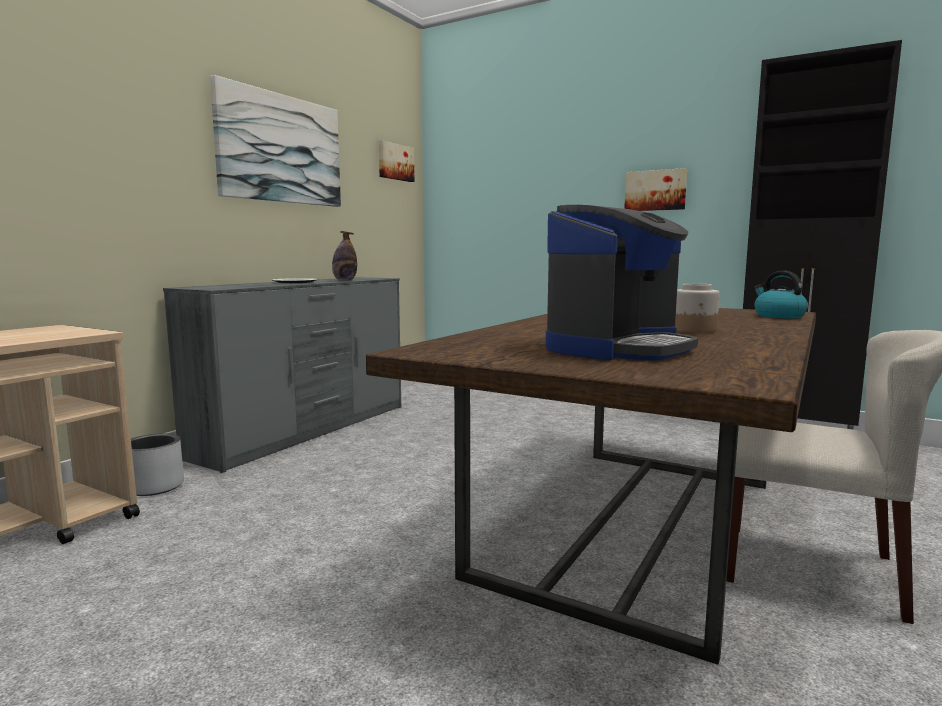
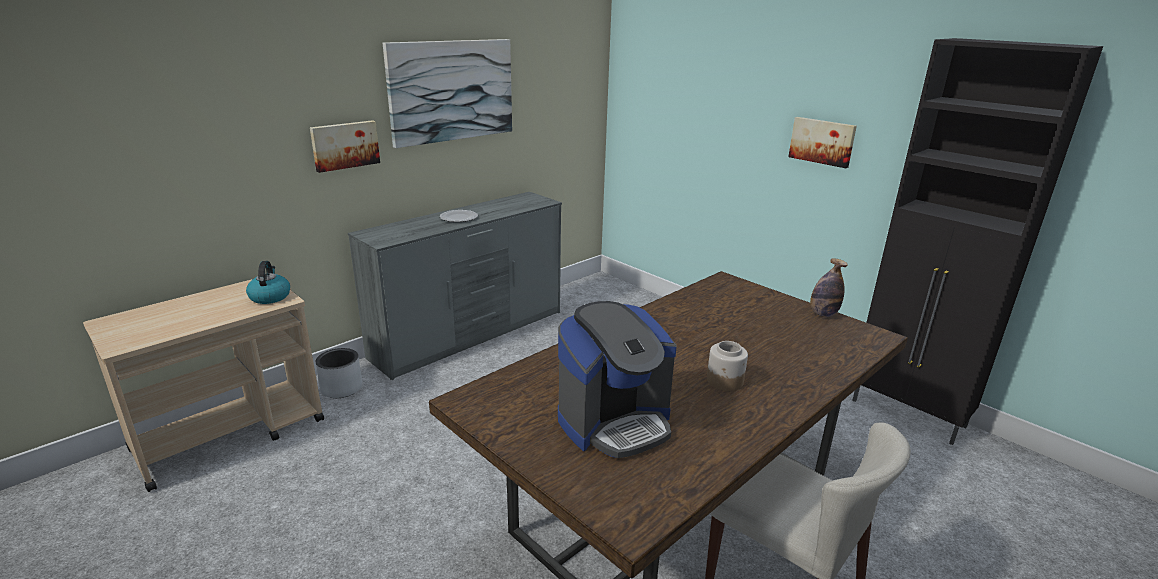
camera: 15 degrees right, 15 degrees up
(344, 280) = (506, 210): bottle -> bottle (823, 314)
(395, 162) = (575, 72): picture -> picture (345, 145)
(778, 316) = (850, 347): kettle -> kettle (270, 296)

